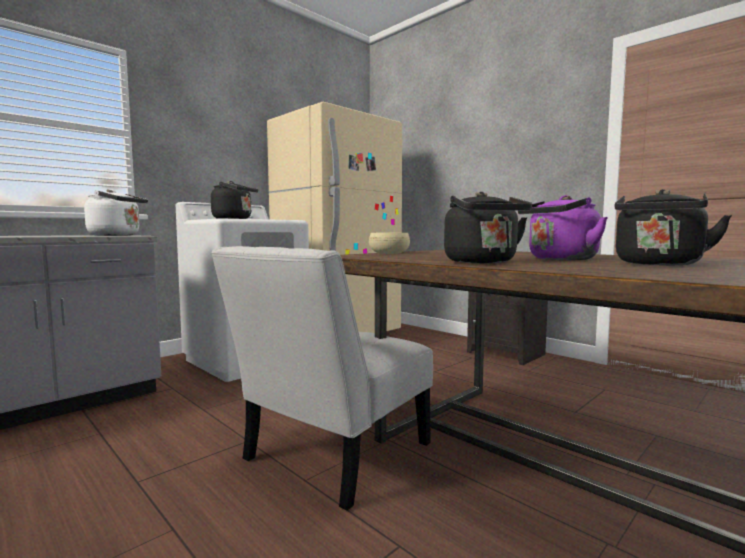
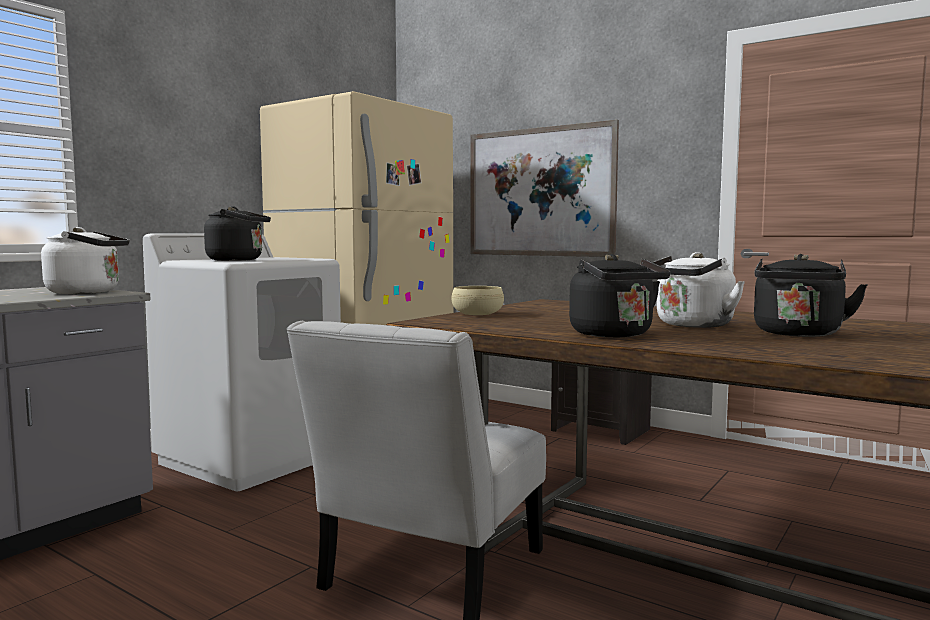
camera: 10 degrees left, 0 degrees up
(465, 177) = (539, 192): none -> picture
(559, 259) = (691, 325): purple kettle -> white kettle

